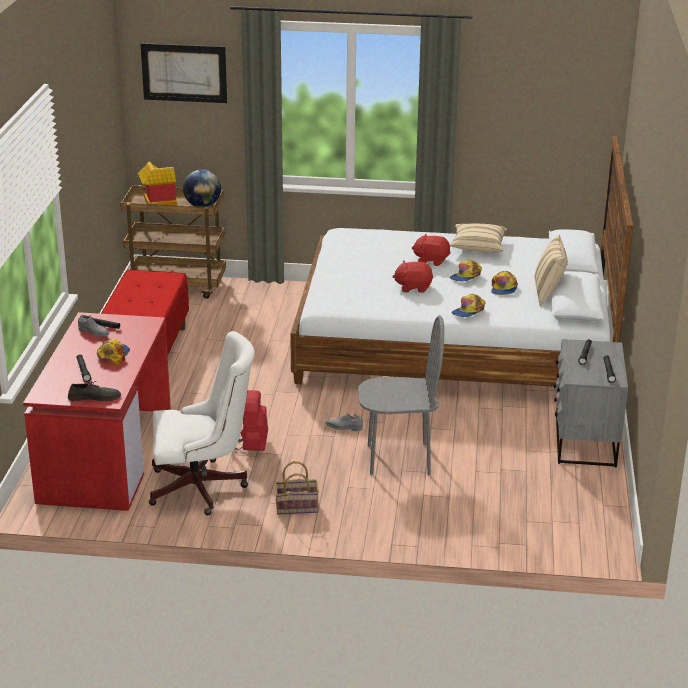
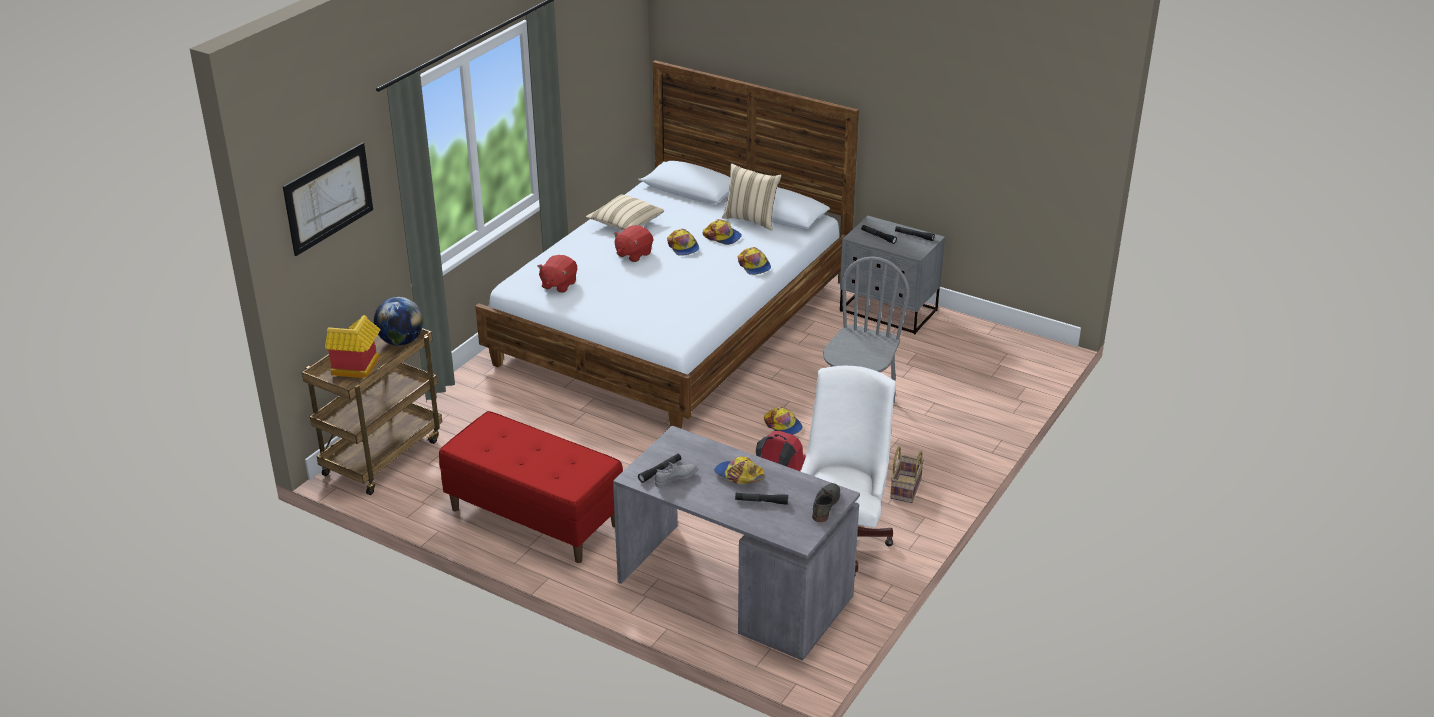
camera: 65 degrees left, 5 degrees up
(105, 454) = (732, 589): red desk -> grey desk
(344, 428) = (783, 425): grey shoe -> cap
(413, 287) = (681, 279): red plush toy -> red plush toy (558, 285)

